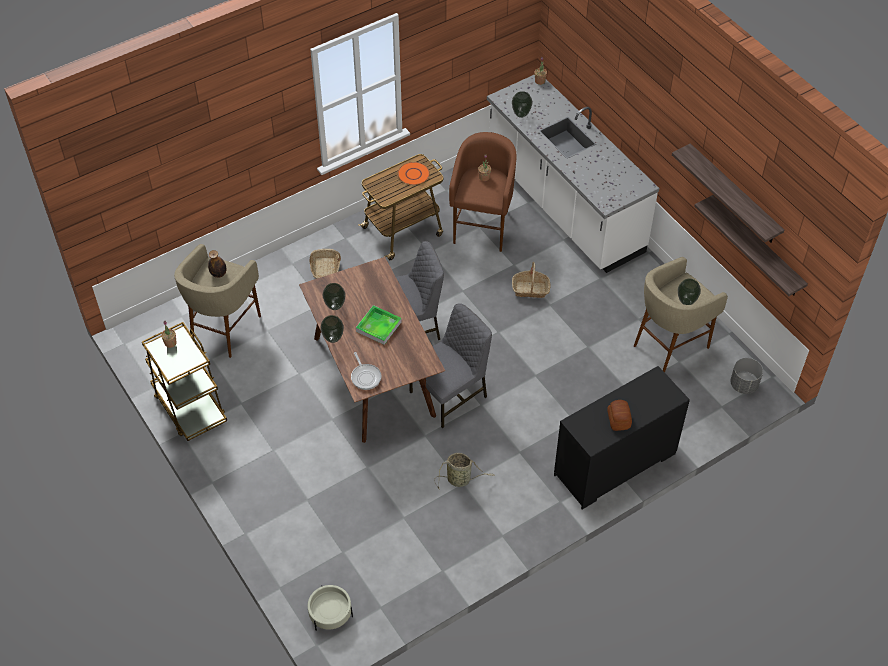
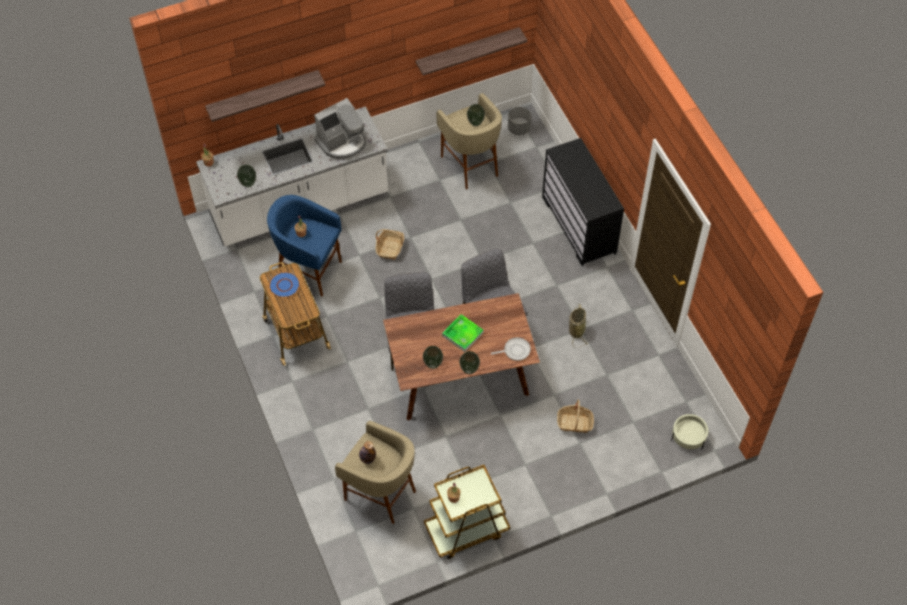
camera: 80 degrees left, 5 degrees up
(325, 269) = (326, 402): basket -> basket (574, 423)
(413, 174) = (284, 285): orange plate -> blue plate
(483, 227) = (308, 270): brown stool -> blue stool
(600, 177) = (342, 142): none -> coffee machine
(618, 420) = (593, 184): bread -> none
(733, 195) = (435, 41): shelf -> shelf (263, 95)

